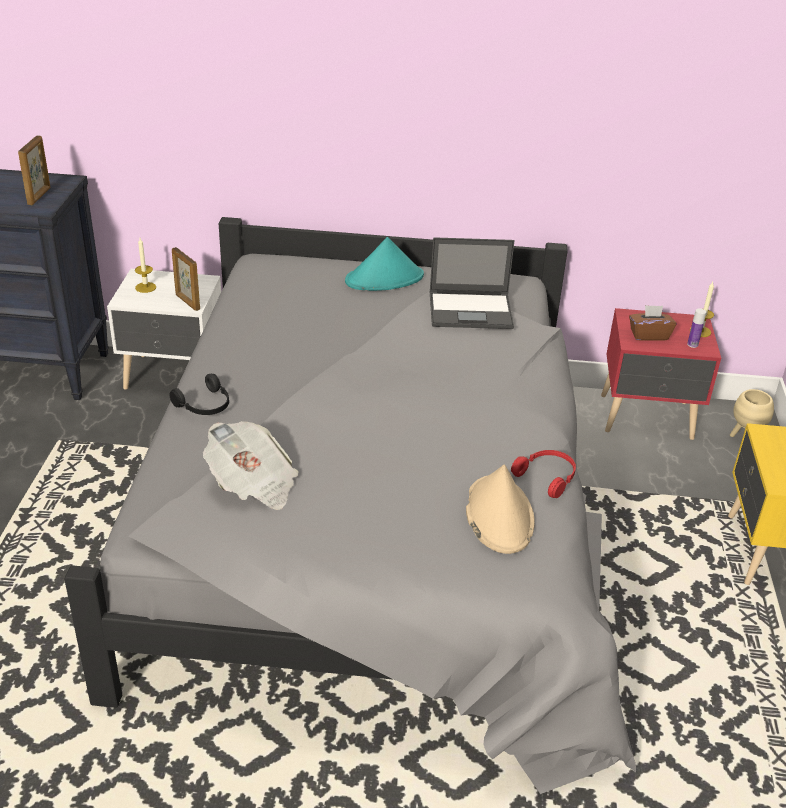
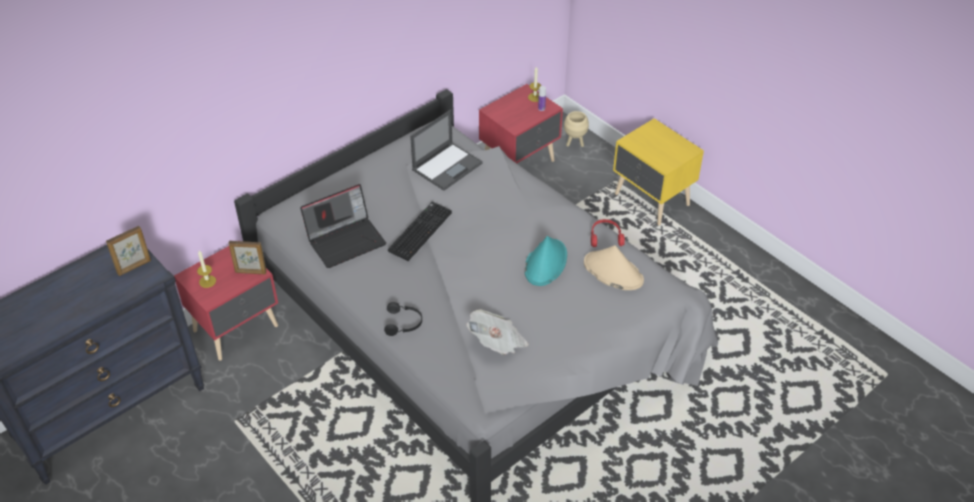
camera: 45 degrees left, 10 degrees up
(39, 196) = (134, 267): picture frame -> picture frame turned 90 degrees clockwise
(174, 377) = (238, 329): white nightstand -> red nightstand
(276, 310) = (346, 240): none -> laptop
(351, 342) = (419, 231): none -> keyboard
(385, 279) = (370, 176): turquoise hat -> turquoise hat (545, 263)
(649, 335) = (515, 116): brown tissue box -> none

